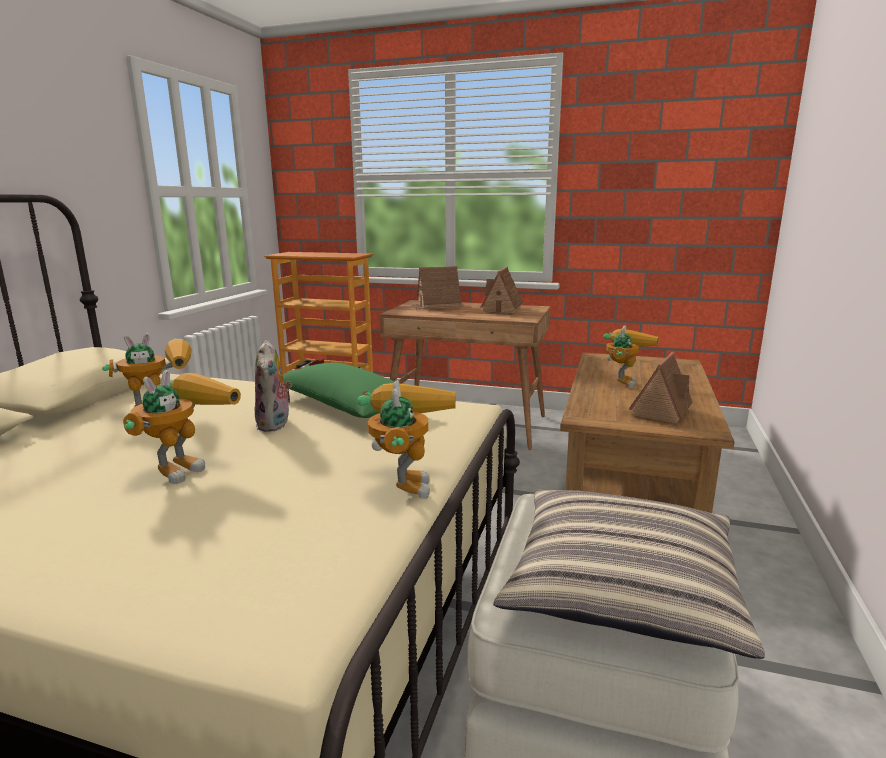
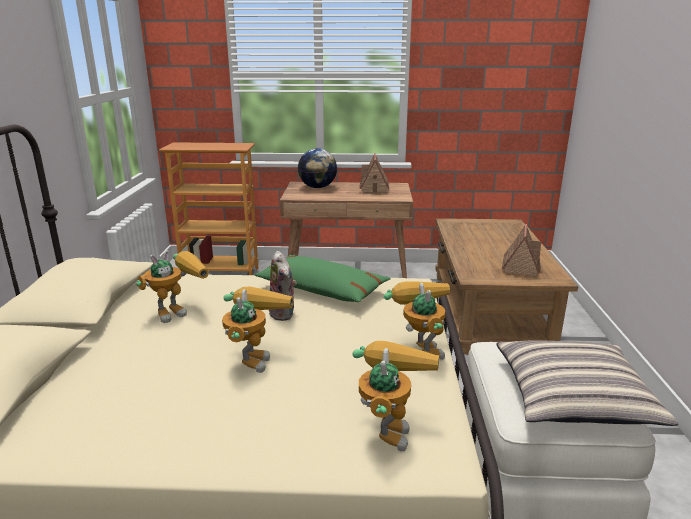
camera: 15 degrees left, 5 degrees up
(435, 306) = (317, 187): toy house -> globe
(623, 381) = (480, 243): toy robot -> toy robot (388, 426)

